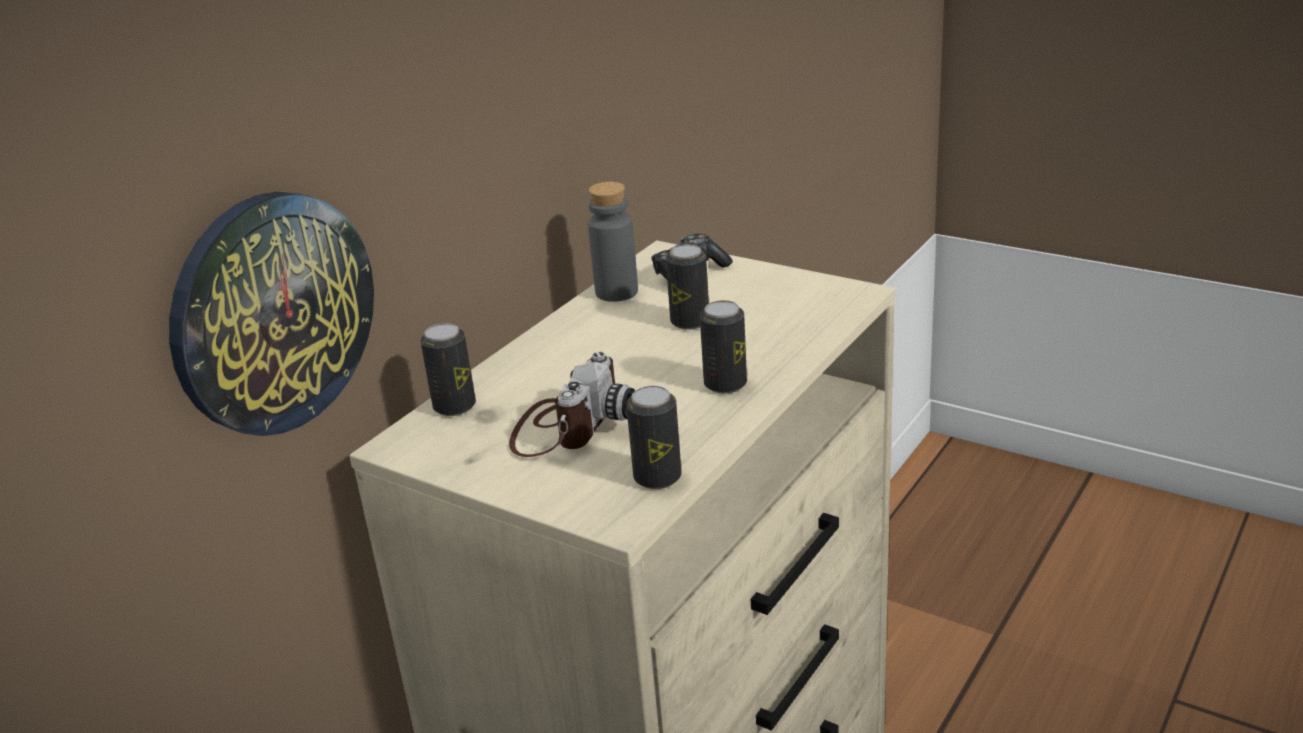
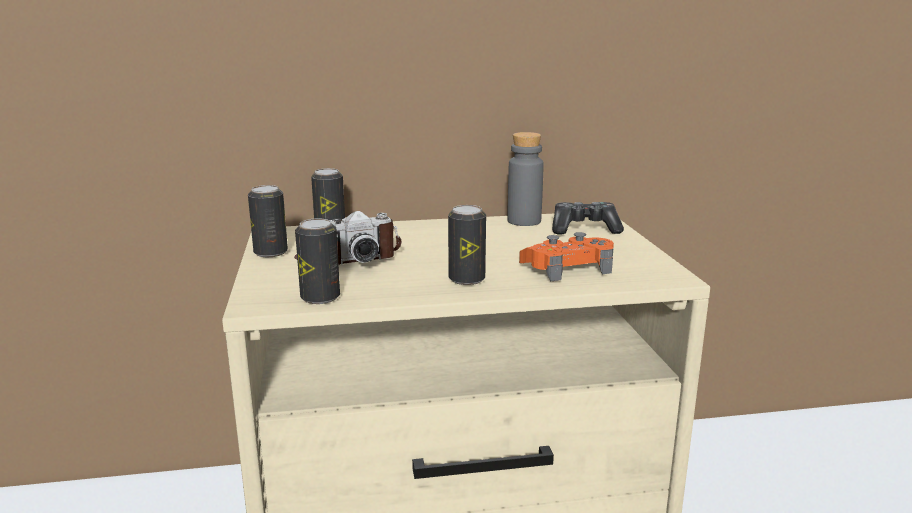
camera: 45 degrees right, 10 degrees down
(272, 313) = (223, 115): wall clock -> none
(690, 322) = (526, 247): can -> can (270, 253)
(772, 326) = (567, 268): none -> orange game controller

